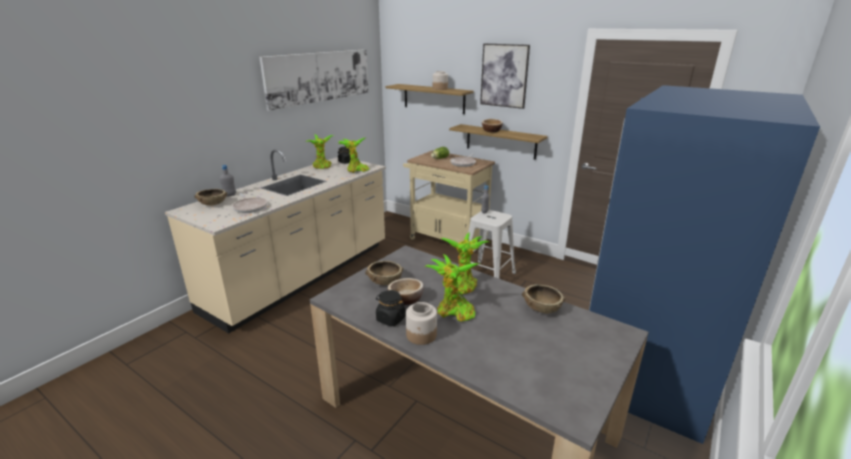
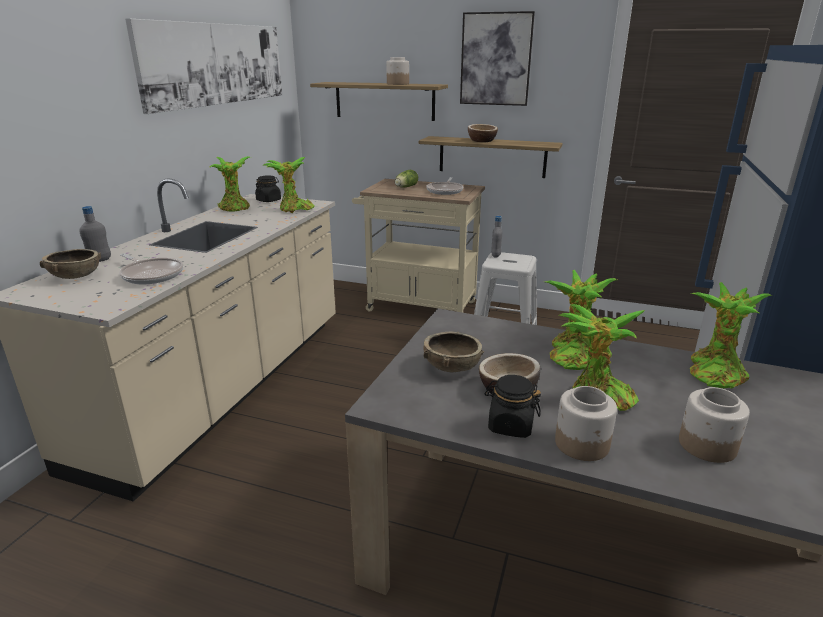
camera: 15 degrees left, 0 degrees up
(492, 348) = (706, 445): none -> jar
(541, 308) = (714, 372): brown bowl -> potted plant

